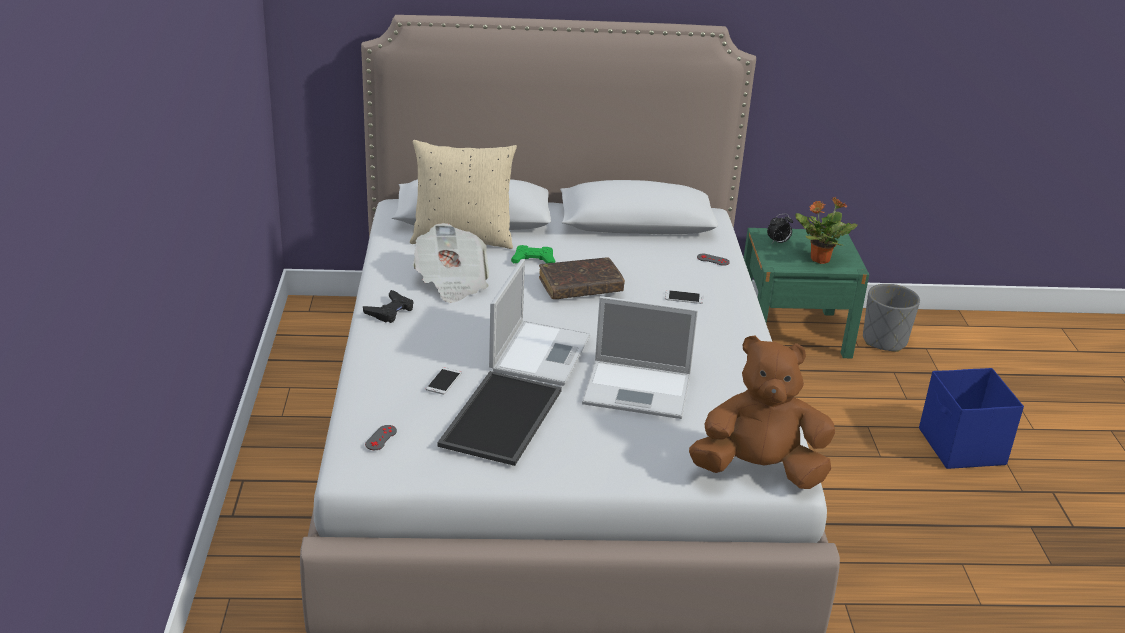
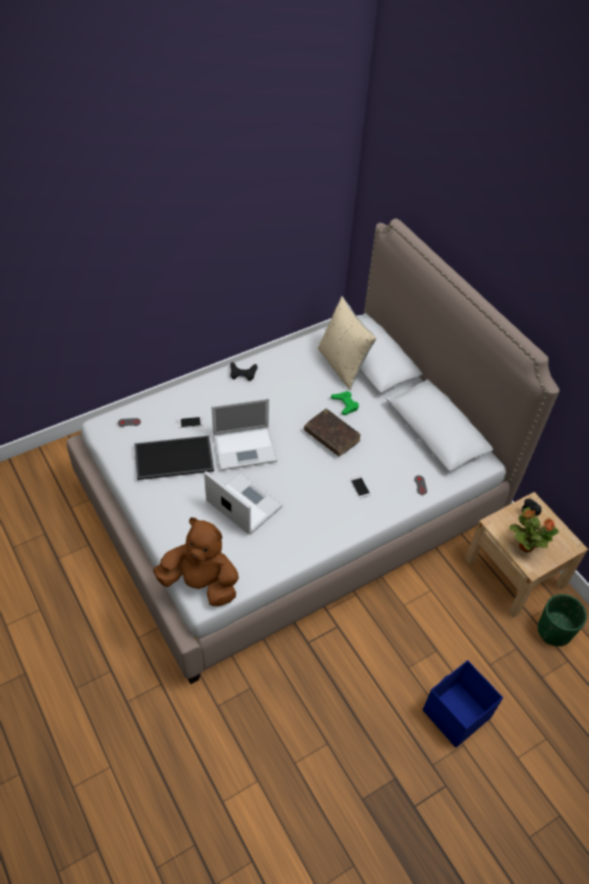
camera: 60 degrees right, 20 degrees up
(451, 282) = (291, 382): newspaper -> none
(639, 390) = (242, 503): laptop -> laptop turned 150 degrees clockwise
(758, 471) = (201, 583): brown plush toy -> brown plush toy turned 45 degrees counterclockwise
(792, 332) = (514, 573): green nightstand -> beige nightstand
(884, 340) = (554, 631): grey planter -> green planter

